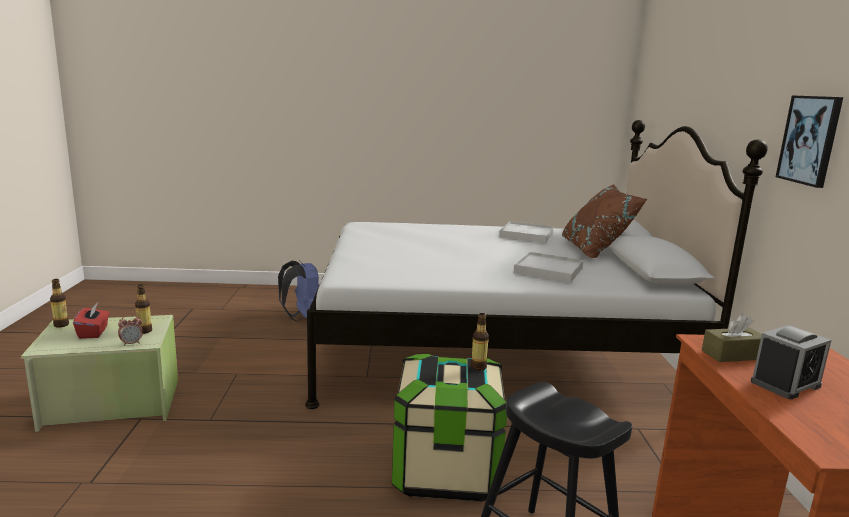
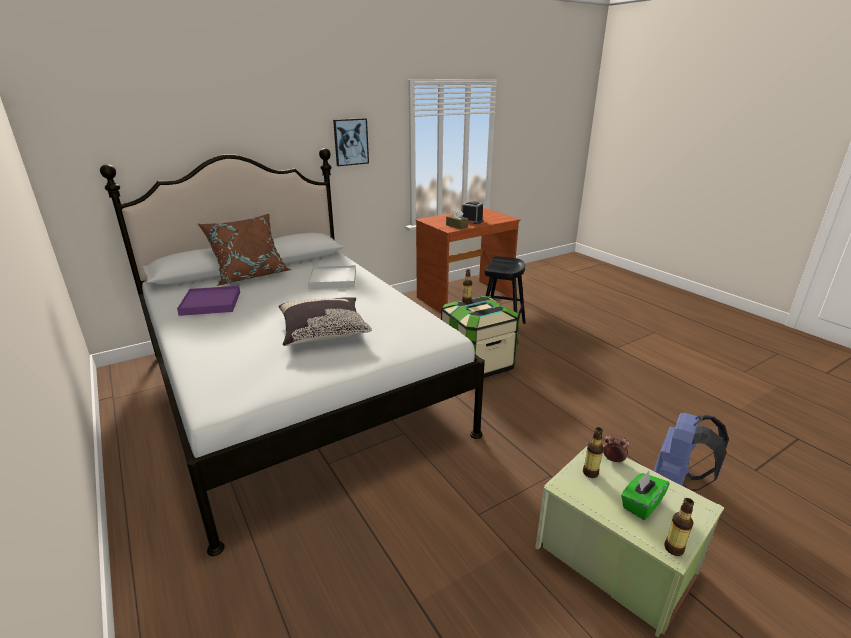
camera: 120 degrees left, 10 degrees up
(93, 332) = (641, 504): red tissue box -> green tissue box
(304, 318) = (294, 559): blue backpack -> blue backpack (677, 480)
(419, 250) = (324, 332): none -> pillow
(526, 235) = (211, 303): white tray -> purple tray

